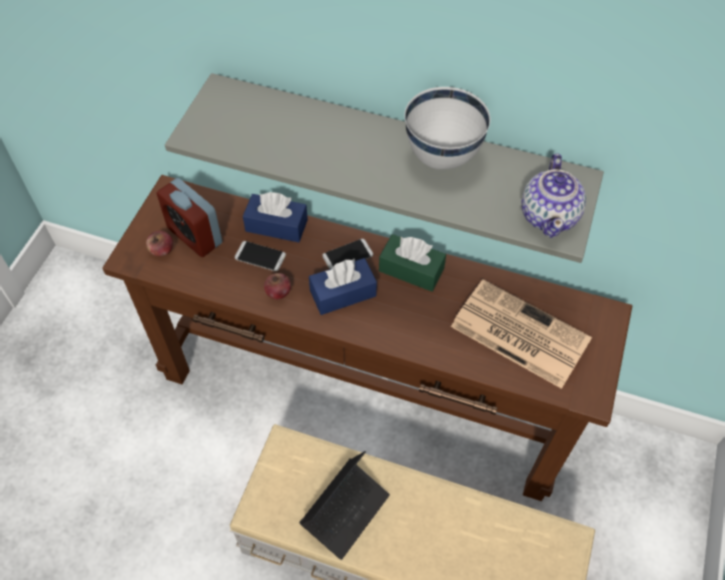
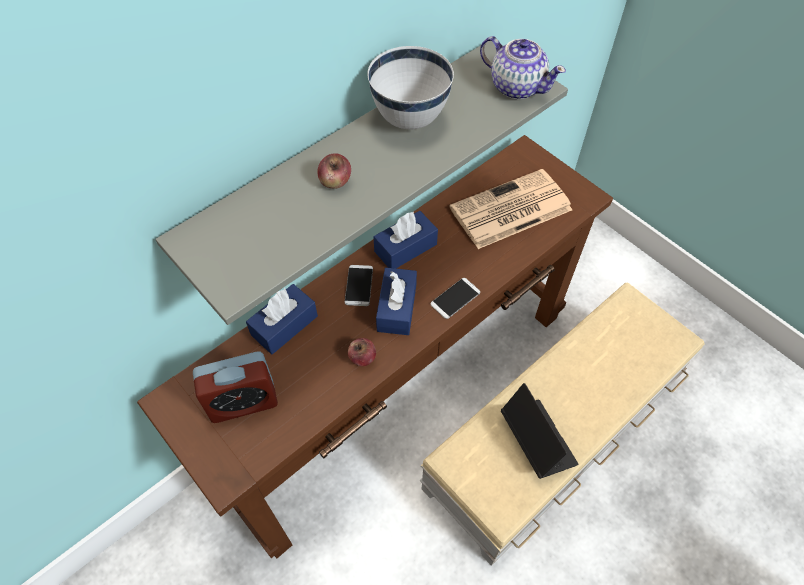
camera: 60 degrees left, 0 degrees up
(161, 250) = (239, 441): apple -> apple (335, 182)
(260, 256) = (311, 355): phone -> phone (455, 298)
(411, 270) = (405, 248): green tissue box -> blue tissue box

